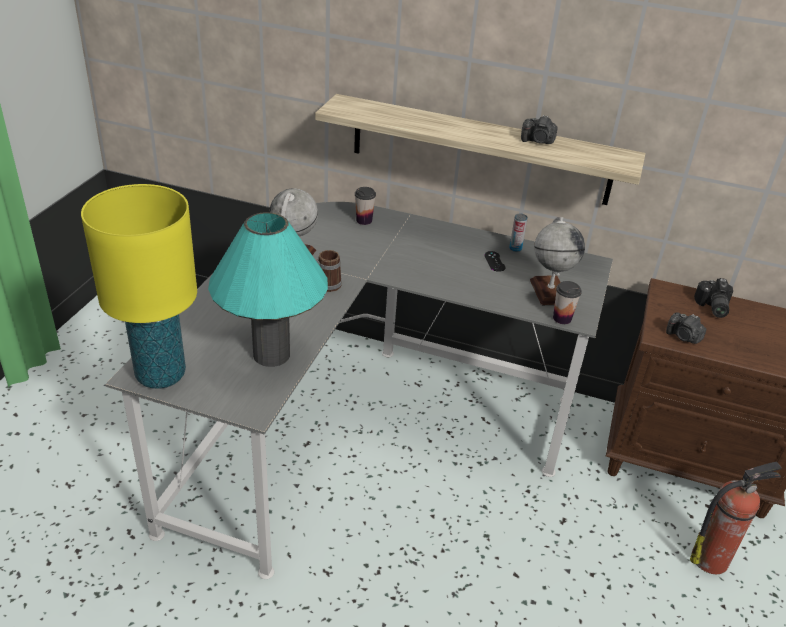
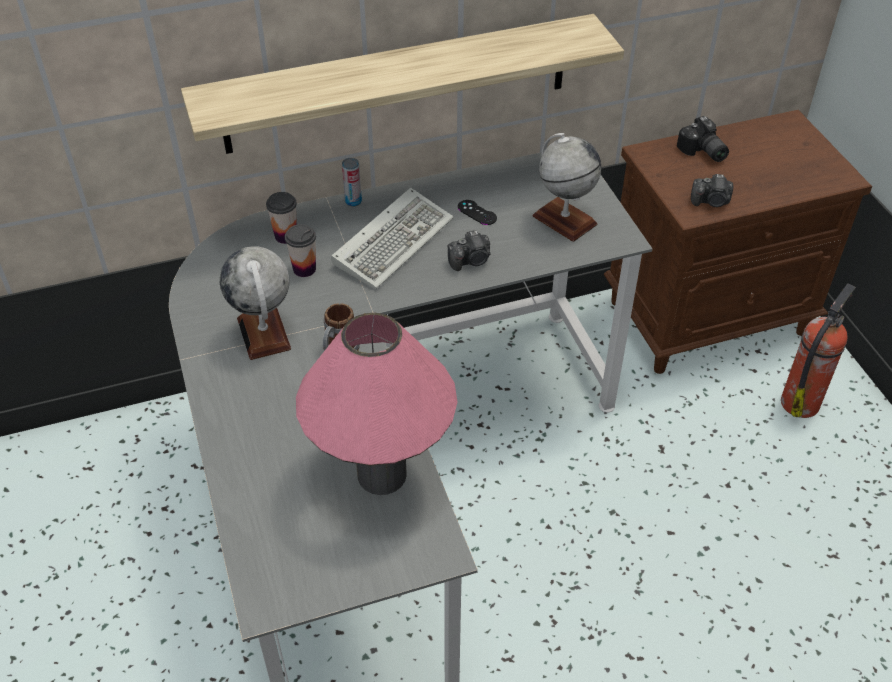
camera: 35 degrees left, 10 degrees up
(160, 375) = (292, 584): yellow table lamp -> none
(271, 354) = (382, 474): turquoise table lamp -> pink table lamp
(424, 251) = (394, 240): none -> keyboard
(515, 248) = (480, 184): can -> can (353, 201)
(538, 141) = (482, 50): camera -> camera (471, 261)
(562, 318) = (606, 246): cup -> cup (304, 269)

